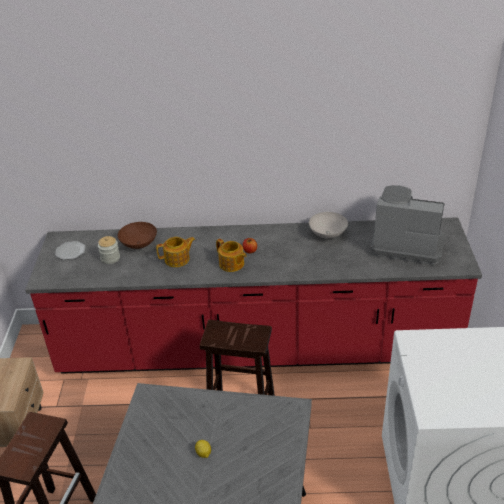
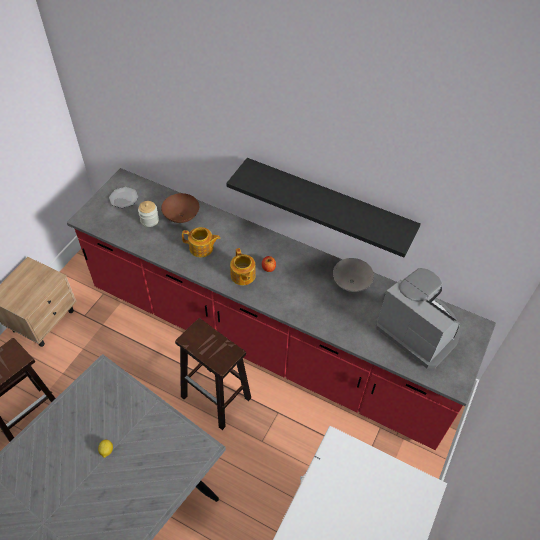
camera: 25 degrees right, 15 degrees up
(282, 166) = (328, 202): none -> black shelf

